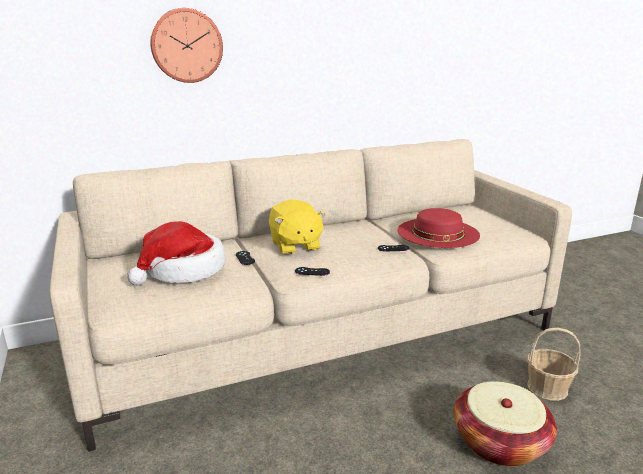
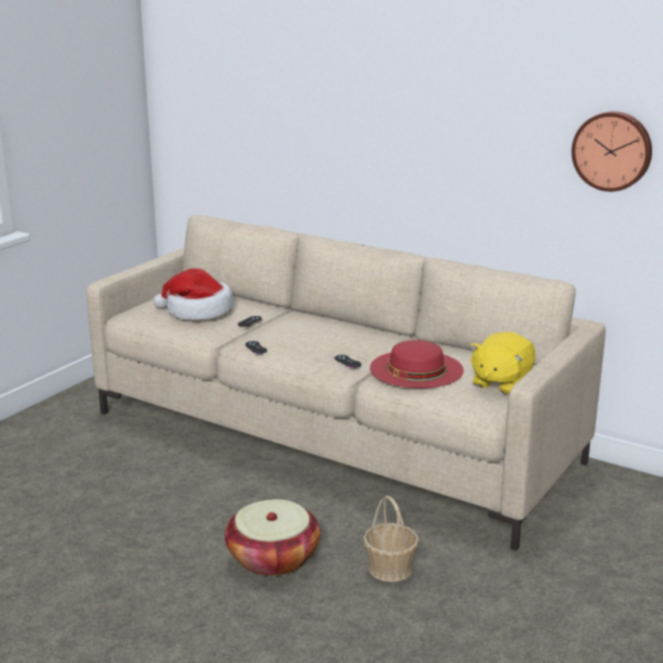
camera: 55 degrees right, 0 degrees up
(186, 45) = (300, 119): wall clock -> wall clock (612, 150)
(295, 246) = (295, 328): yellow plush toy -> yellow plush toy (501, 383)

